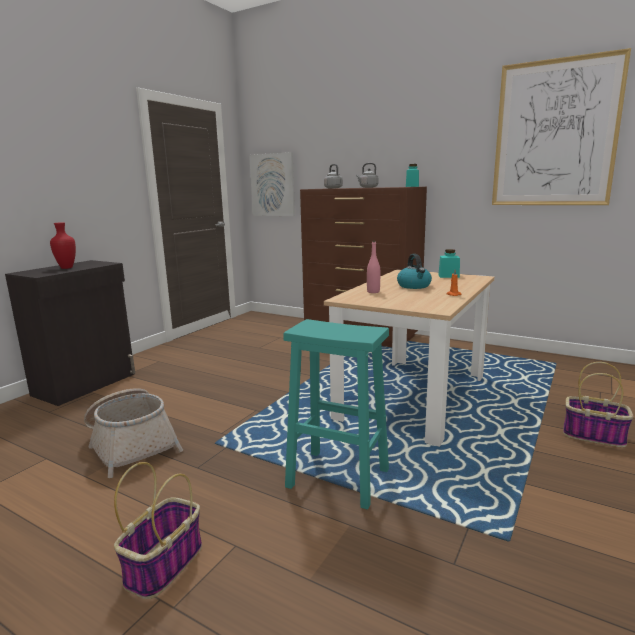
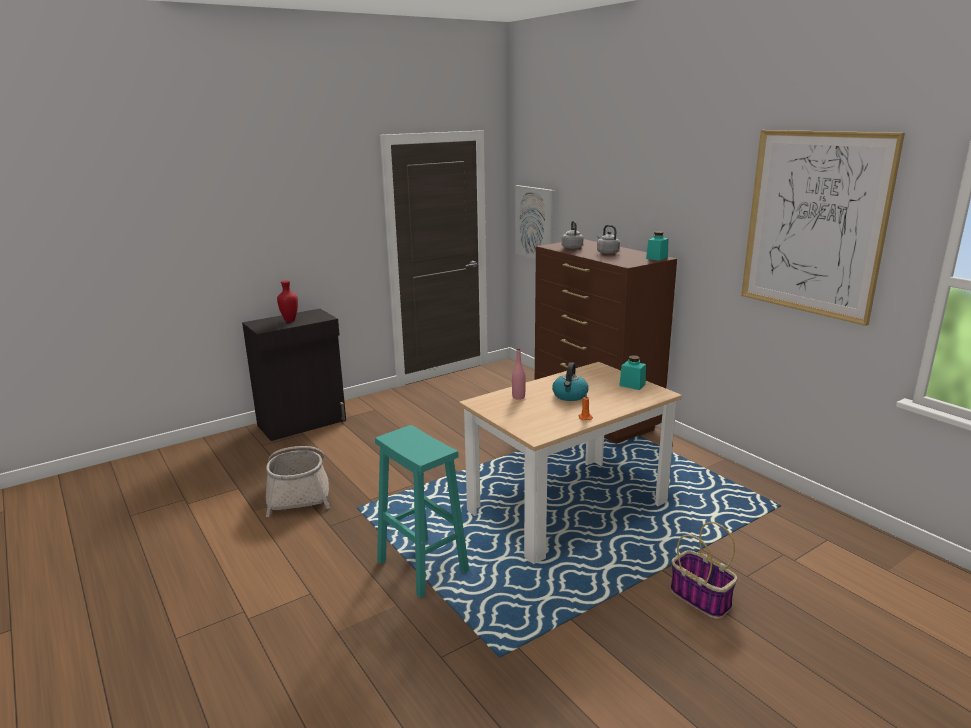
camera: 25 degrees right, 5 degrees up
(164, 564) = (260, 590): basket -> none

